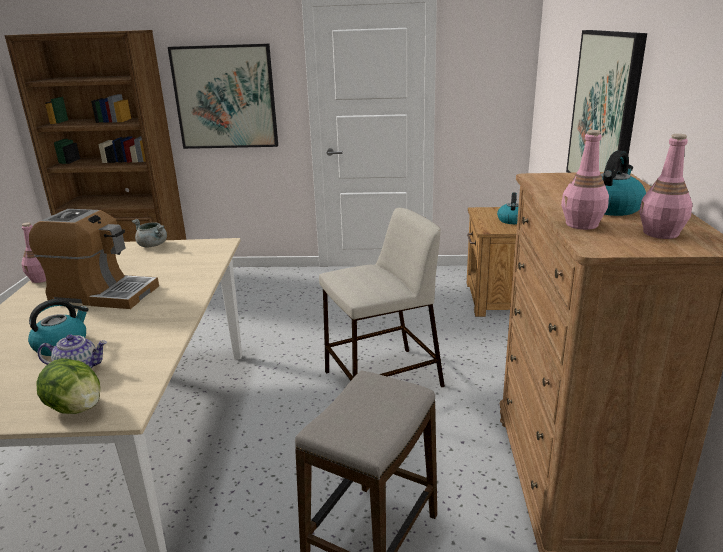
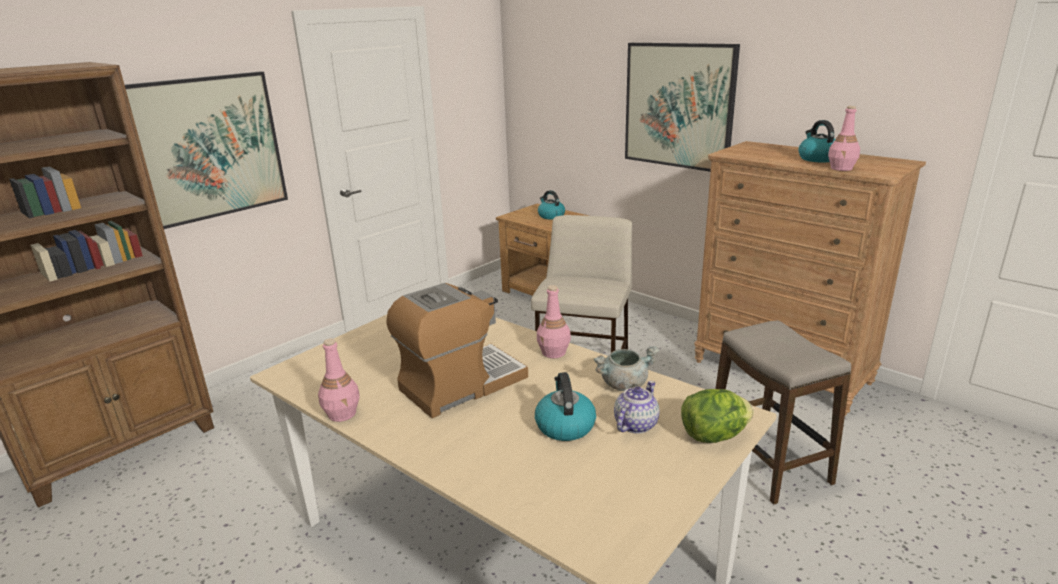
camera: 50 degrees left, 0 degrees up
(153, 245) = (363, 335): grey cooking pot -> grey cooking pot (624, 384)
(661, 233) = (875, 163): pink bottle -> pink bottle (554, 352)

